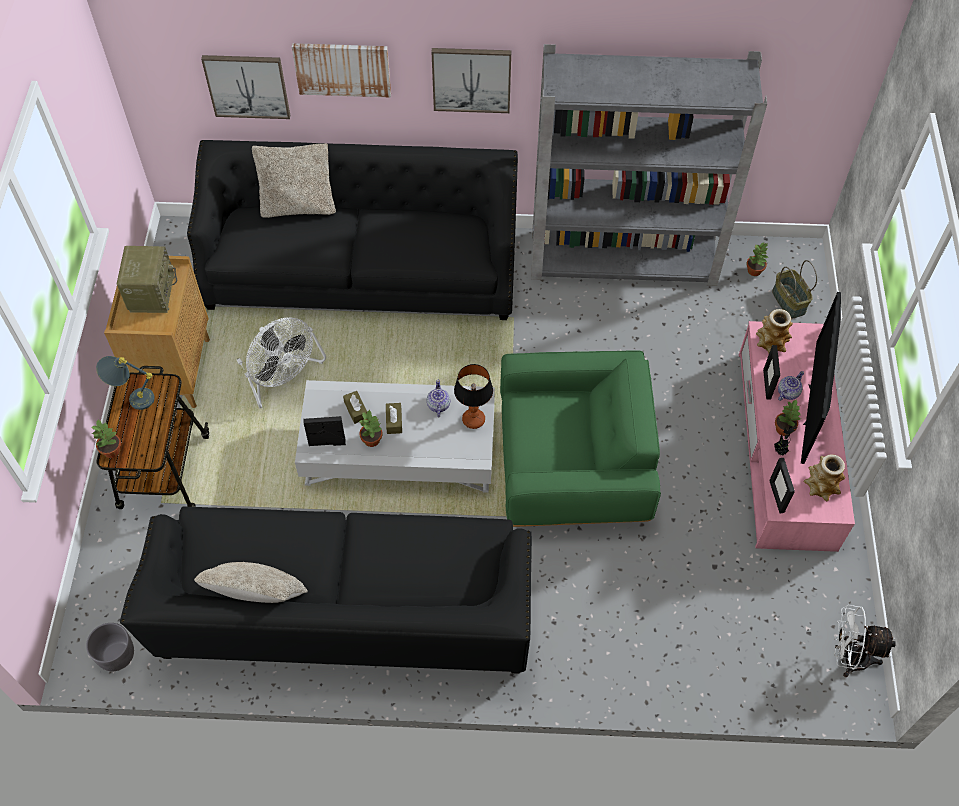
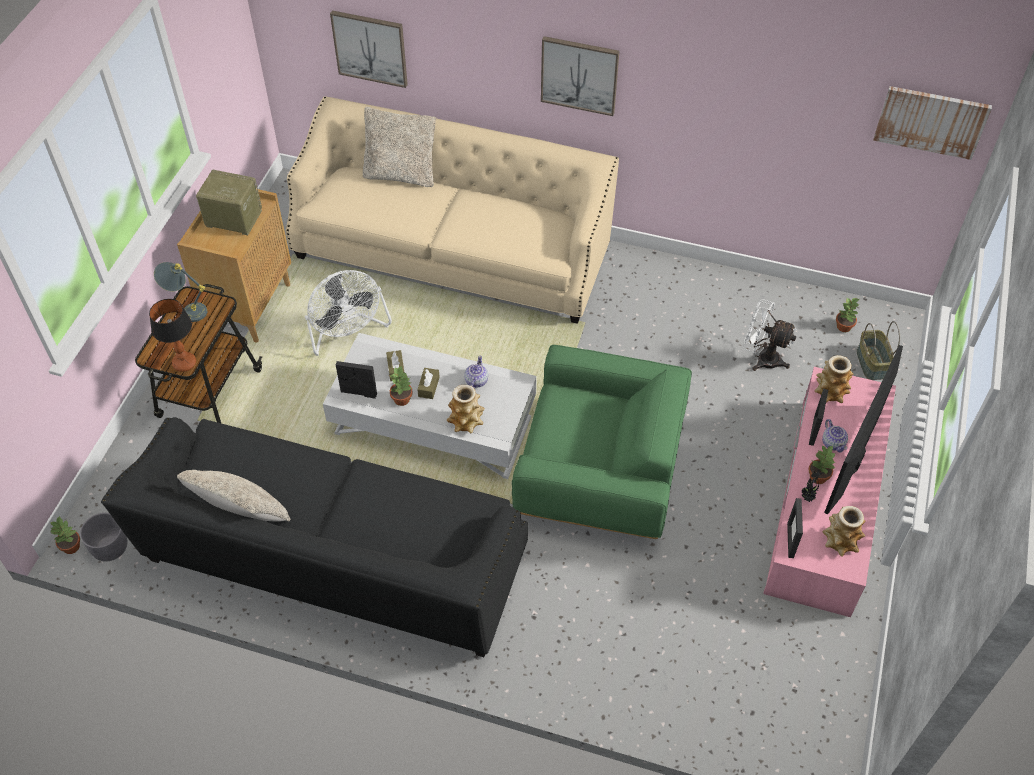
camera: 15 degrees right, 5 degrees down
(111, 450) = (152, 351): potted plant -> potted plant (71, 546)
(151, 292) = (232, 219): radio -> radio turned 90 degrees counterclockwise
(342, 69) = (458, 44): picture -> picture (931, 121)
(362, 271) = (452, 252): black sofa -> beige sofa
(442, 449) = (466, 422): none -> vase
(474, 420) = (506, 402): table lamp -> table lamp (185, 363)
(623, 258) = (712, 289): grey bookcase -> none
(787, 392) = (833, 443): teapot -> teapot turned 105 degrees clockwise
(848, 657) = (830, 725): white fan -> white fan (762, 358)

